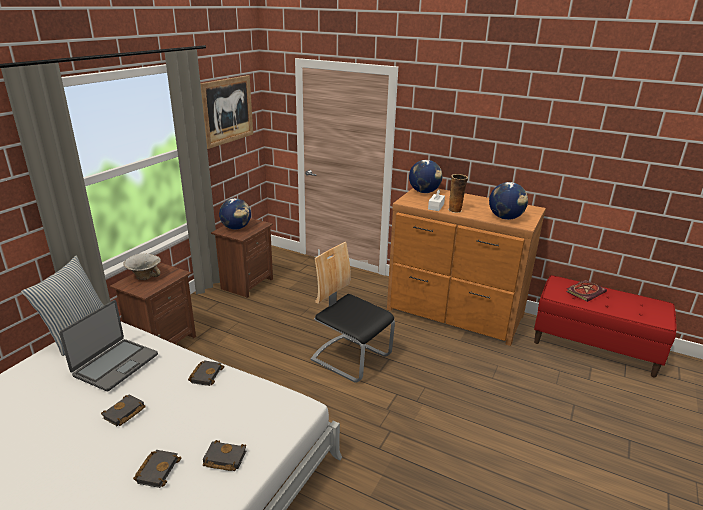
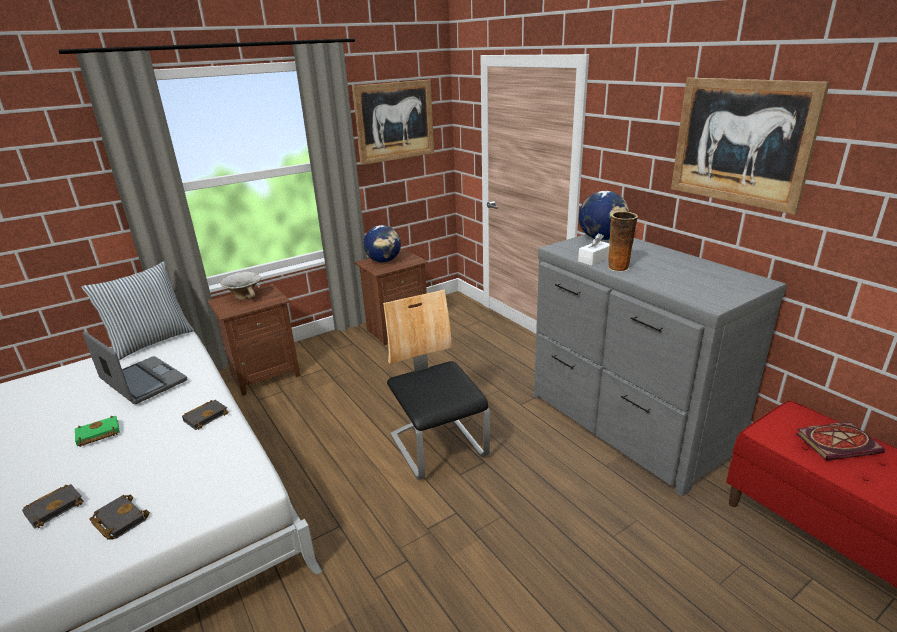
camera: 30 degrees right, 0 degrees up
(115, 365) = (143, 382): laptop -> laptop turned 105 degrees counterclockwise
(124, 414) = (97, 435): black book -> green book
(454, 313) = (627, 424): brown dresser -> grey dresser
(505, 218) = (690, 289): globe -> none
(512, 127) = (740, 142): none -> picture

